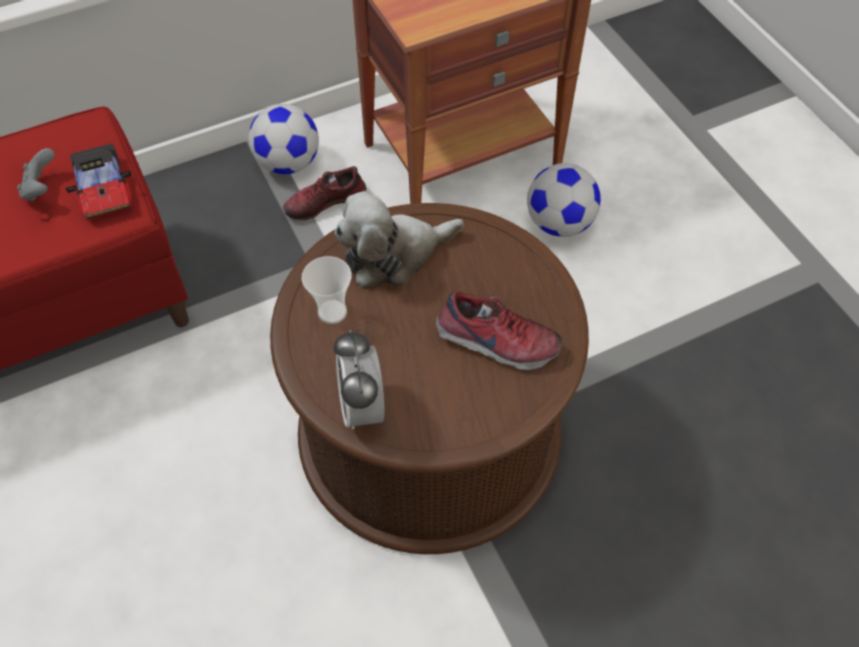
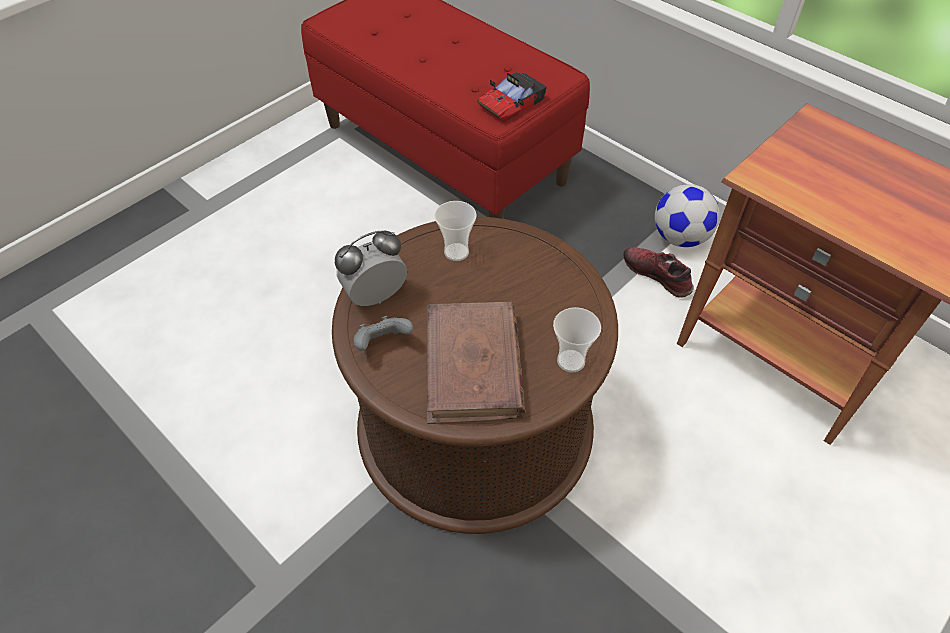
camera: 70 degrees right, 5 degrees down
(42, 188) = (495, 77): grey game controller -> grey game controller (383, 343)
(394, 255) = (532, 272): plush toy -> none
(495, 343) = (473, 366): shoe -> brown book
(520, 262) = (571, 361): none -> cup
(559, 223) = (755, 463): football -> none

